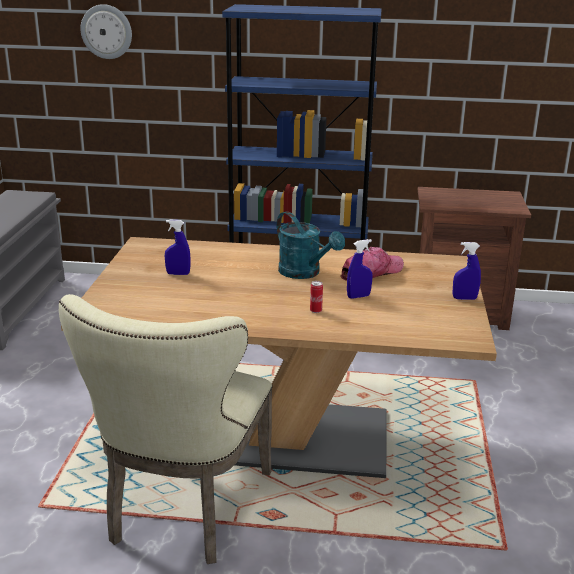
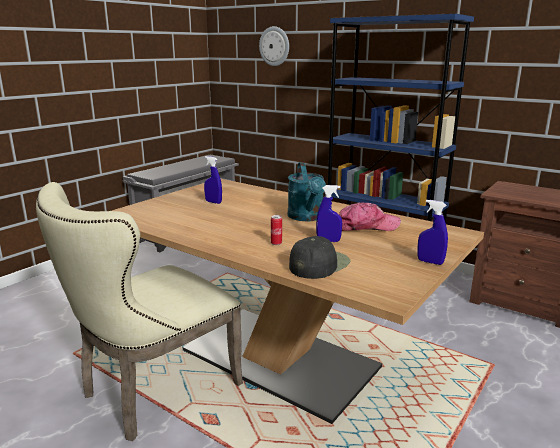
camera: 30 degrees right, 5 degrees down
(381, 324) = (319, 264): none -> black cap

